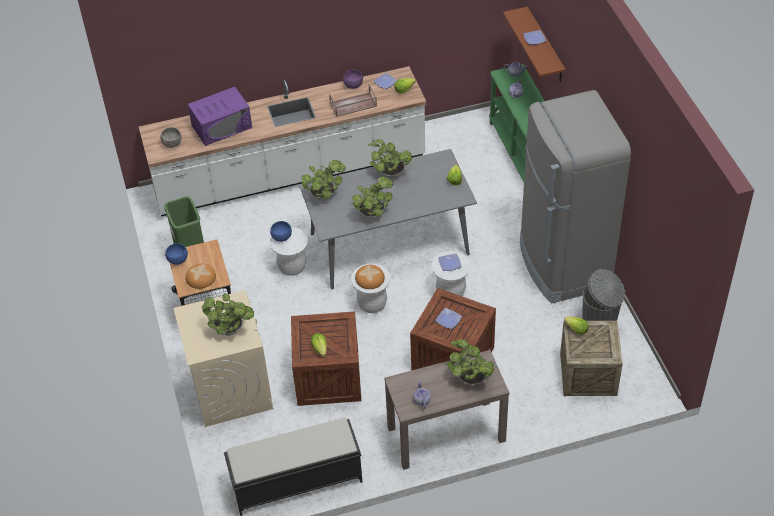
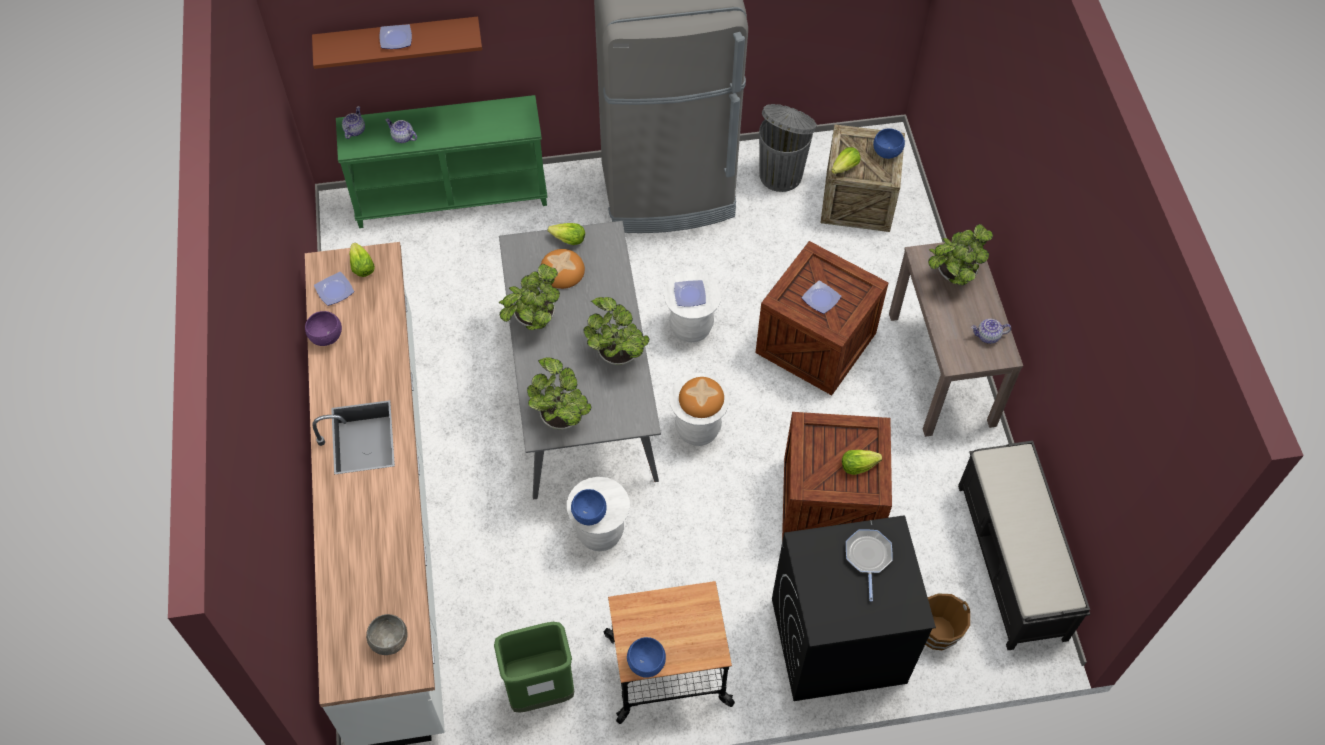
camera: 85 degrees left, 10 degrees up
(200, 278) = (694, 627): bread -> bread (562, 271)
(222, 126) = (367, 552): purple microwave -> none
(231, 330) = (868, 557): potted plant -> frying pan
(231, 389) = (837, 641): beige washing machine -> black washing machine
(241, 440) = (936, 631): none -> brown bucket
(353, 105) = (376, 343): brown tray -> none
(599, 353) = (887, 152): none -> blue bowl

